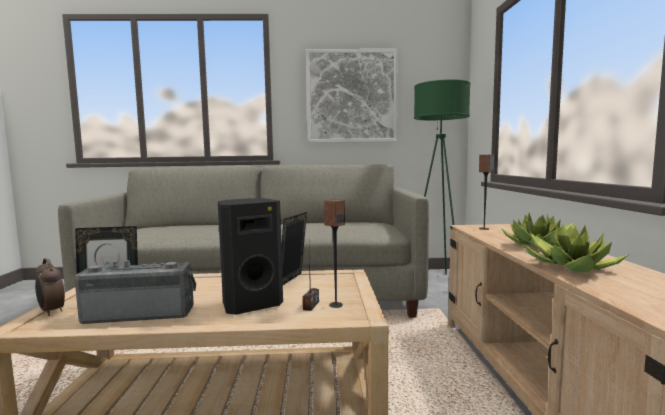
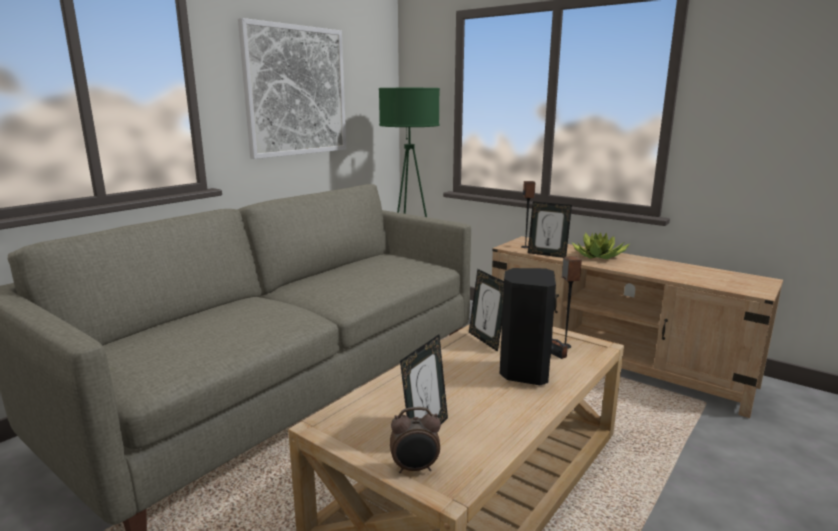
camera: 50 degrees left, 10 degrees up
(141, 313) = (485, 421): radio -> none
(485, 235) = (547, 254): none -> picture frame
(570, 267) = (653, 270): potted plant -> none

